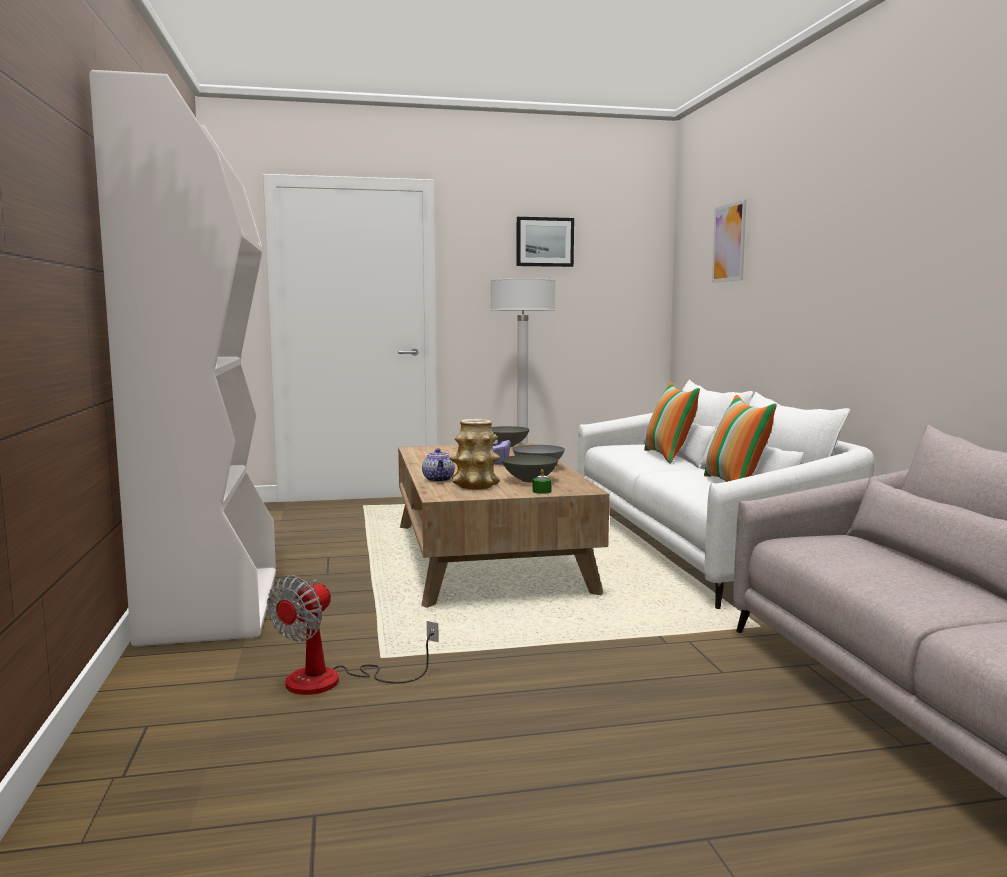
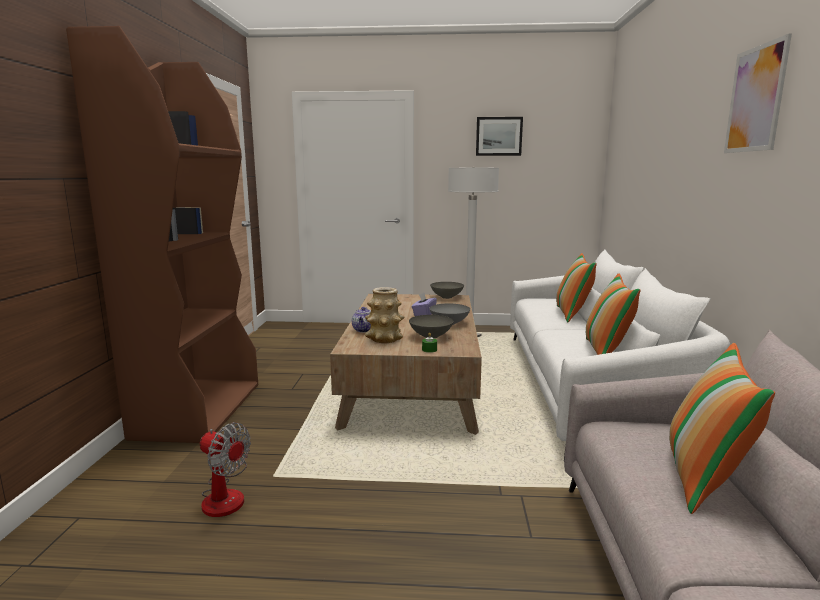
camera: 15 degrees right, 5 degrees up
(211, 605) = (199, 409): white bookcase -> brown bookcase
(333, 681) = (226, 494): fan -> fan turned 105 degrees counterclockwise
(729, 243) = (642, 136): picture -> picture (755, 99)
(904, 565) = (704, 479): none -> pillow

